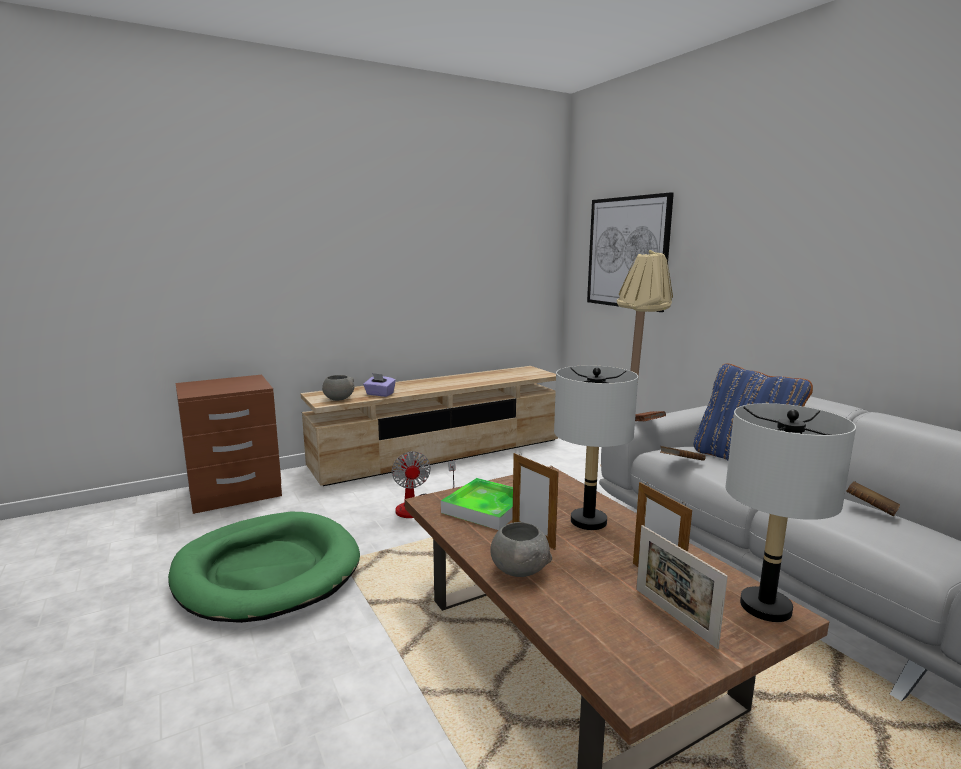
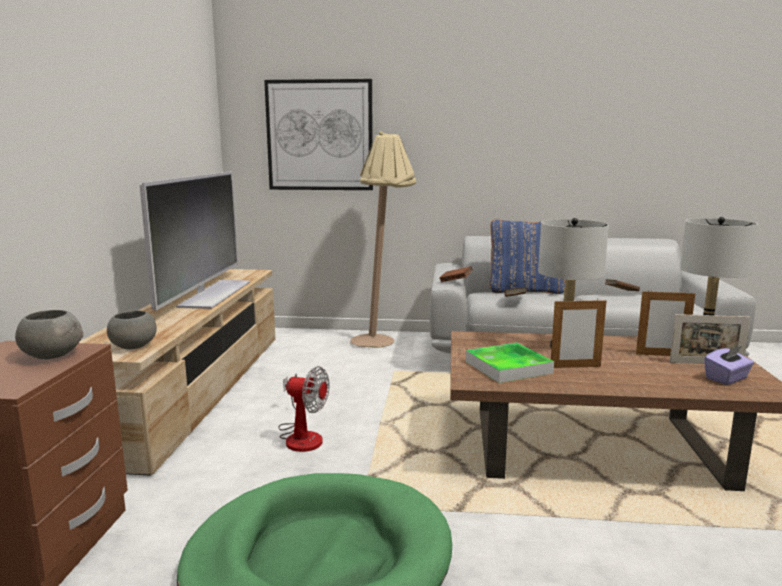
camera: 55 degrees left, 0 degrees up
(379, 394) = (165, 328): purple tissue box -> purple tissue box (727, 378)
(468, 382) = (213, 294): none -> television
(519, 570) = (623, 383): grey bowl -> grey bowl (52, 355)

